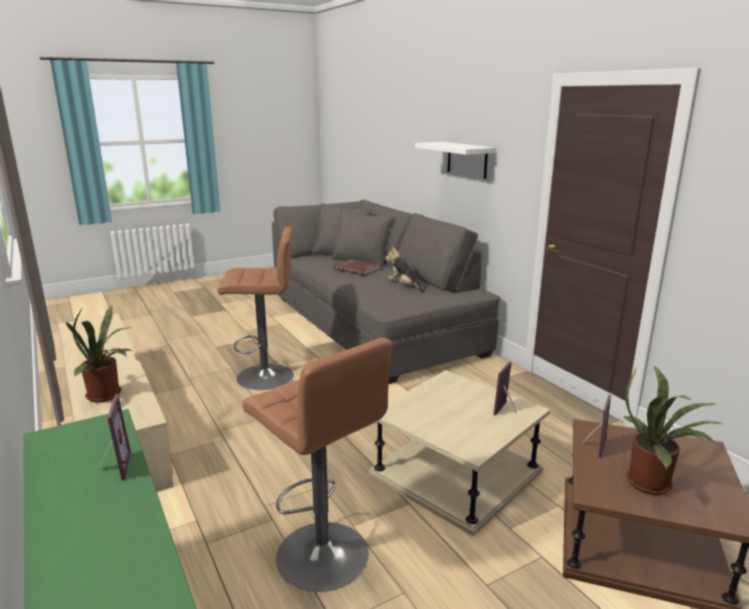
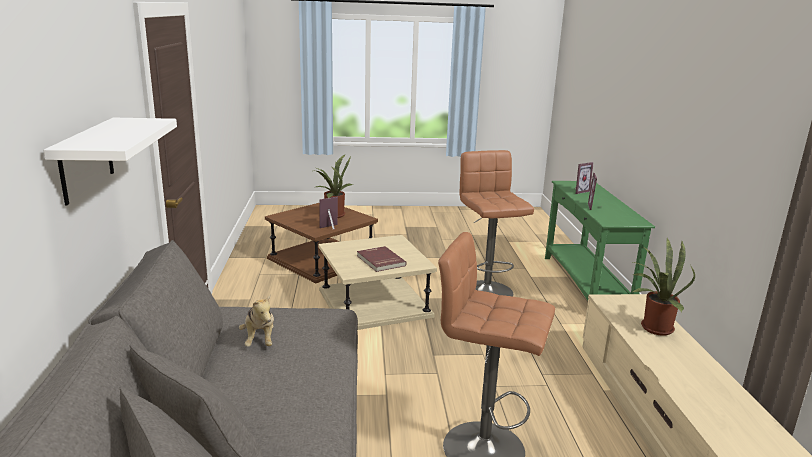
camera: 155 degrees left, 0 degrees up
(357, 268) = (269, 407): red book -> red book (380, 261)
(507, 410) = (345, 248): picture frame -> picture frame (578, 191)

